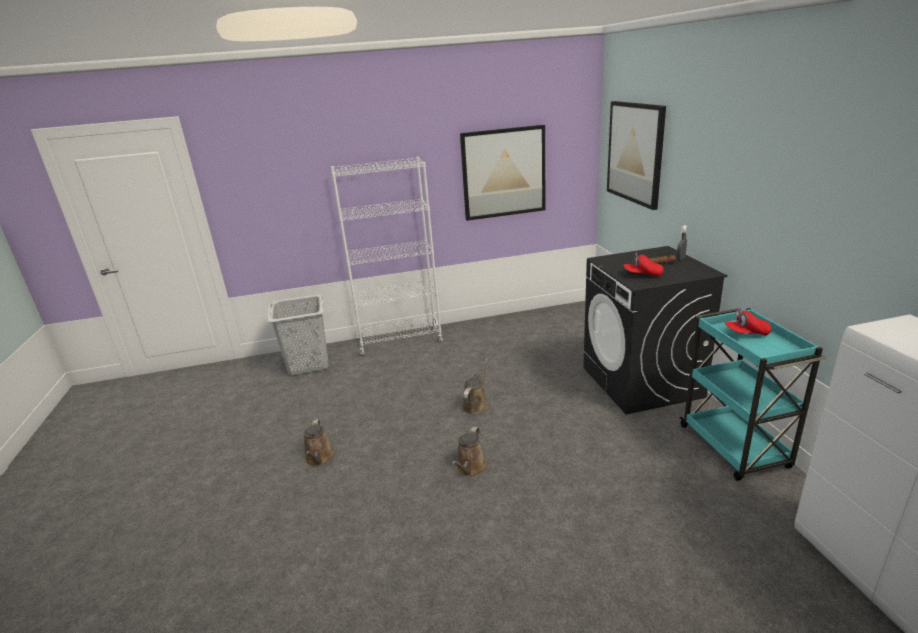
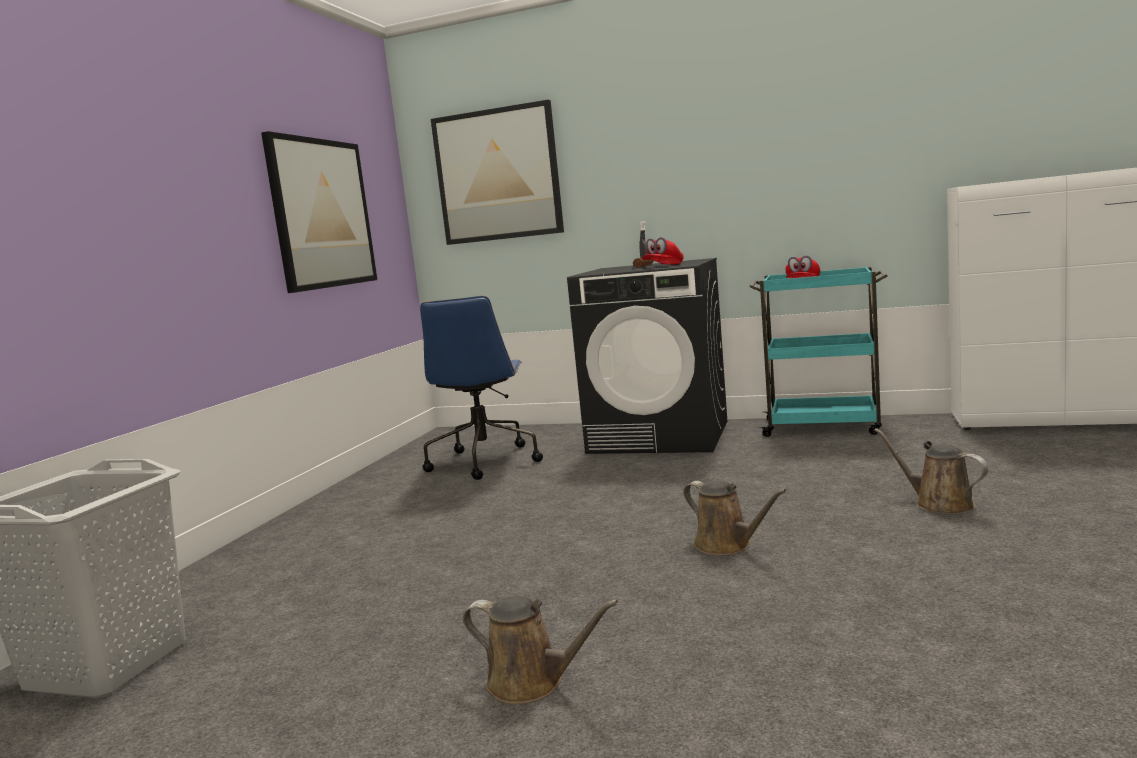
camera: 60 degrees left, 15 degrees down
(400, 341) = (257, 553): white bookcase -> none
(475, 404) = (569, 521): brown watering can -> brown watering can (939, 504)
(545, 341) = (484, 461): none -> blue office chair

